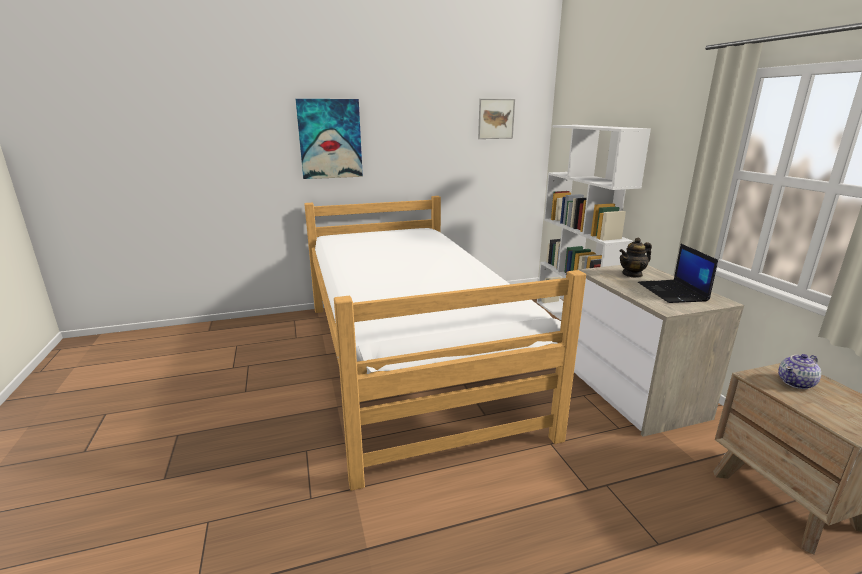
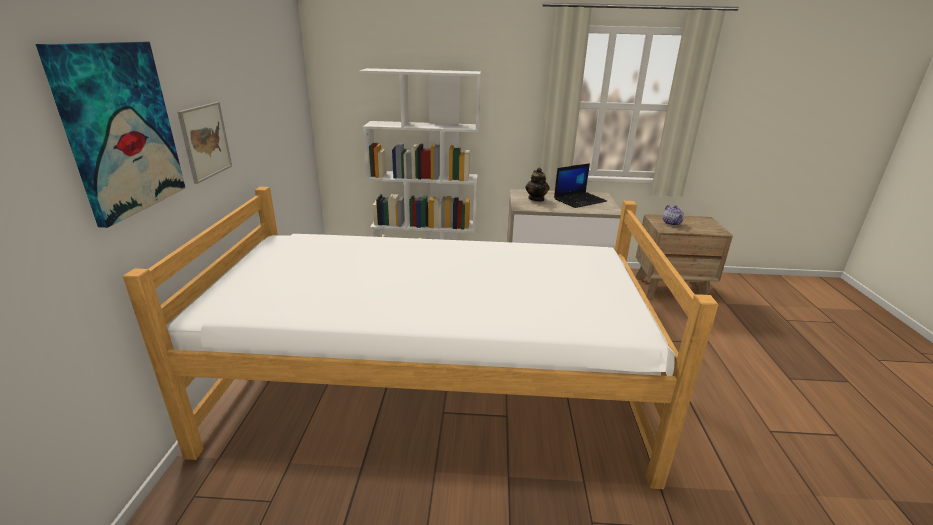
camera: 70 degrees left, 5 degrees up
(496, 119) = (275, 65): picture -> picture (205, 141)
(673, 292) = (580, 200): laptop -> laptop turned 45 degrees counterclockwise

